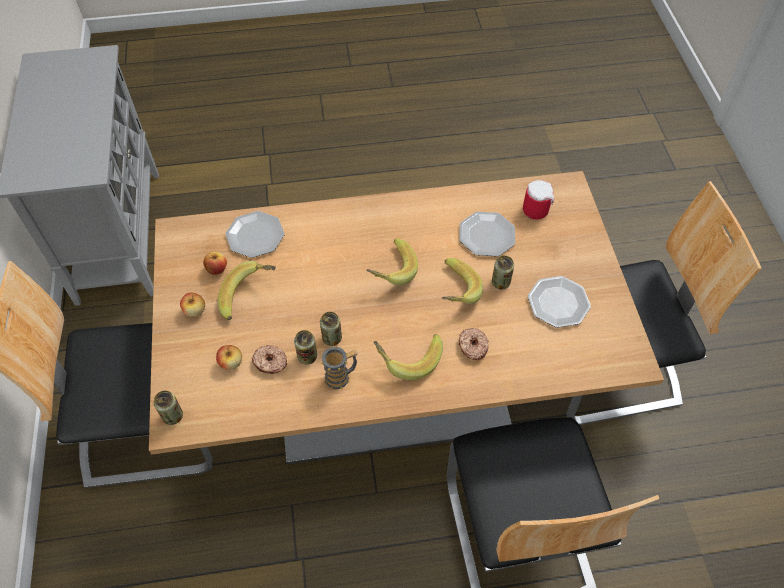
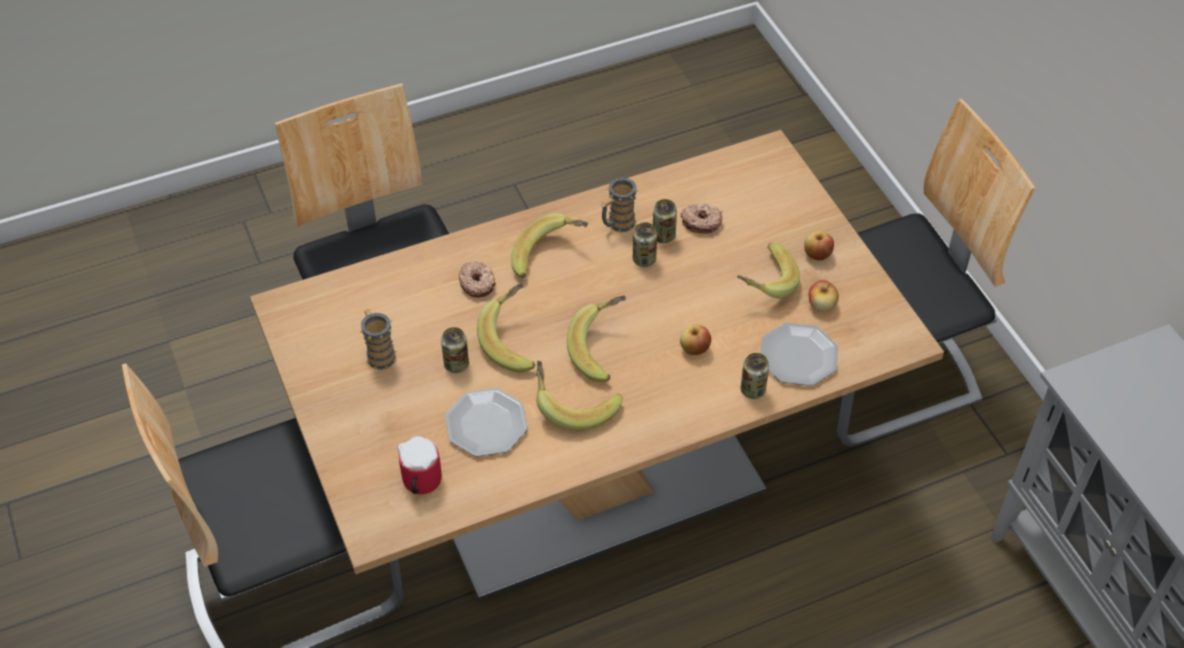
camera: 165 degrees right, 5 degrees down
(173, 416) = (775, 158): can -> can (752, 390)
(231, 363) = (744, 213): apple -> apple (694, 349)
(423, 236) = (574, 404): none -> banana
(558, 303) = (379, 354): plate -> mug

